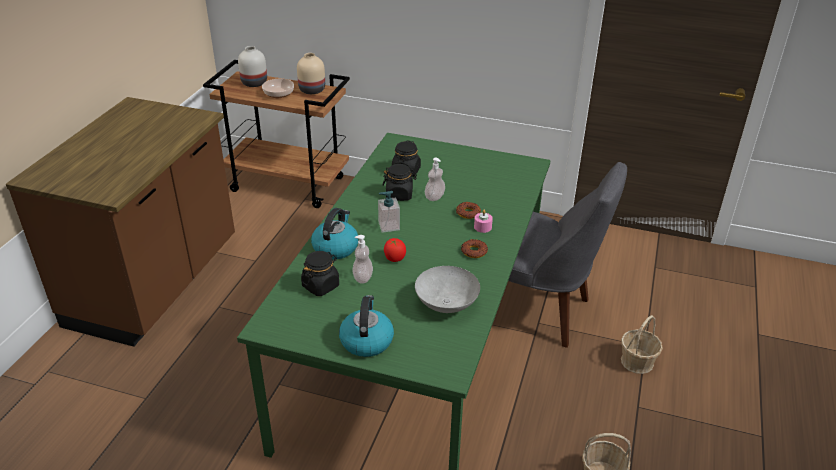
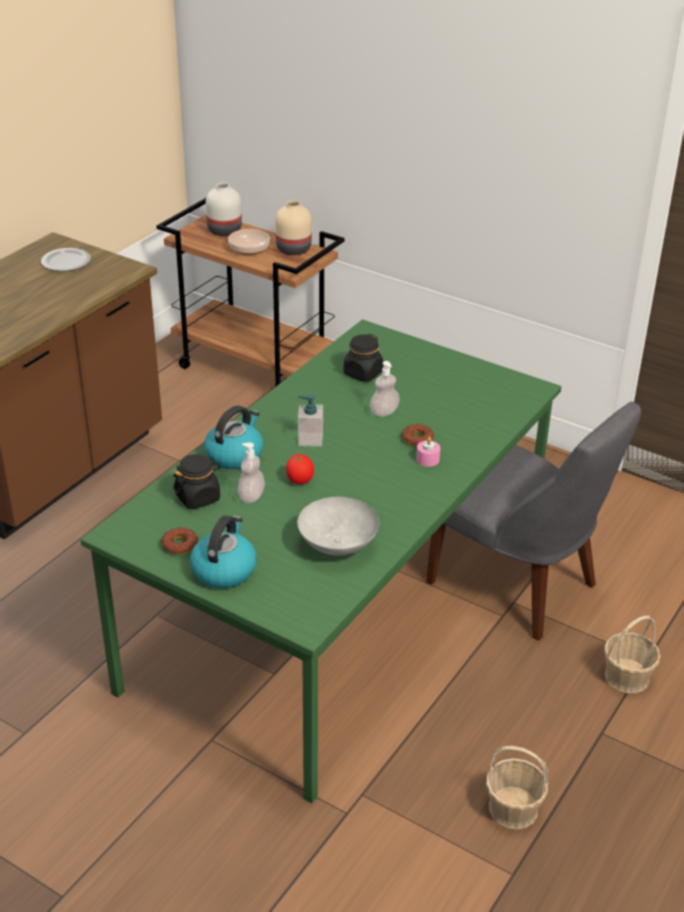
camera: 15 degrees right, 0 degrees up
(148, 117) = (67, 262): none -> plate
(399, 195) = (341, 402): black jar -> none
(474, 251) = (402, 488): donut -> donut (179, 544)

